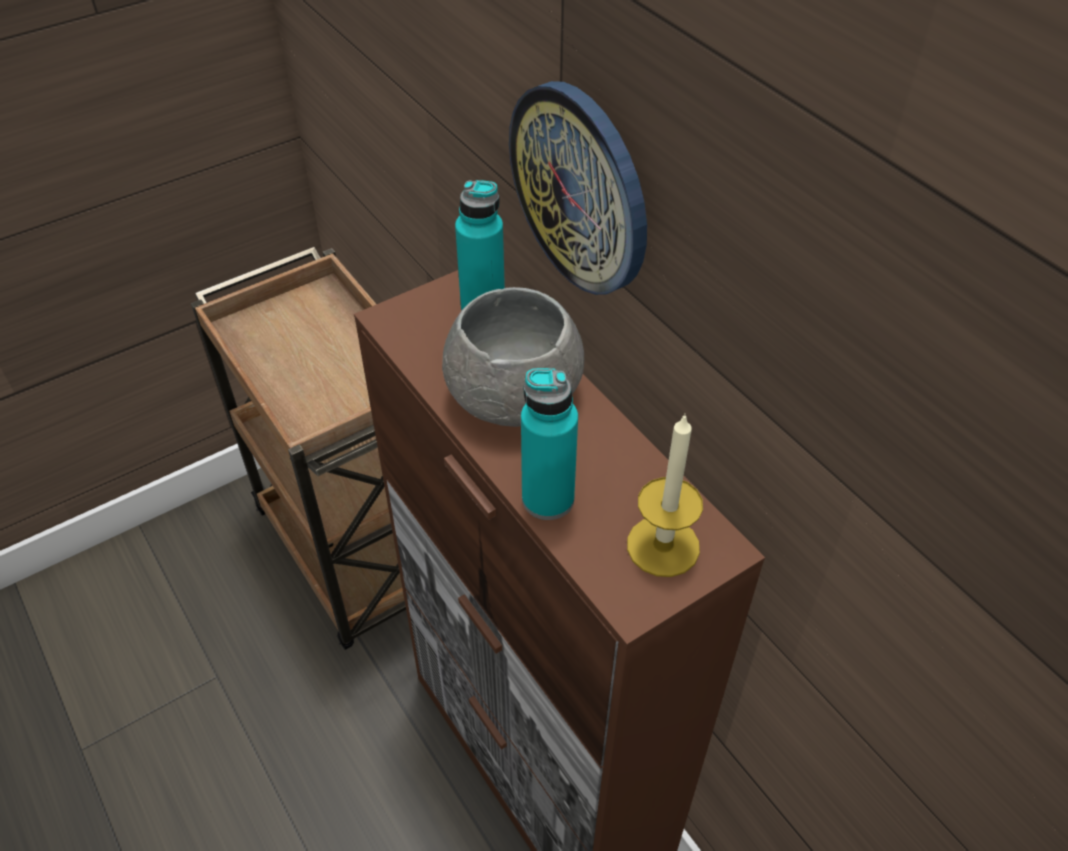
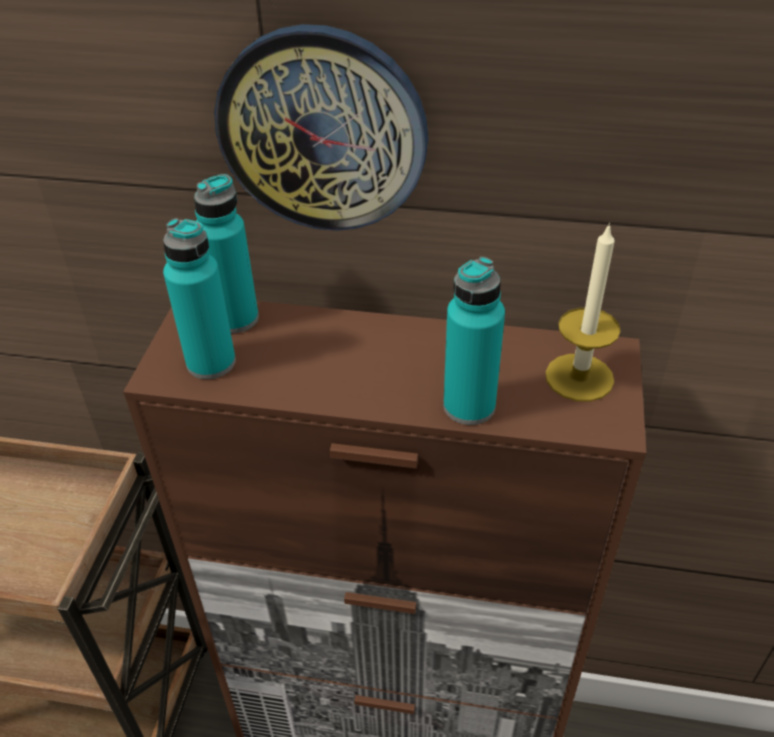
camera: 45 degrees left, 5 degrees down
(426, 332) = (211, 362): none -> turquoise bottle
(512, 393) = (342, 358): grey bowl -> none

